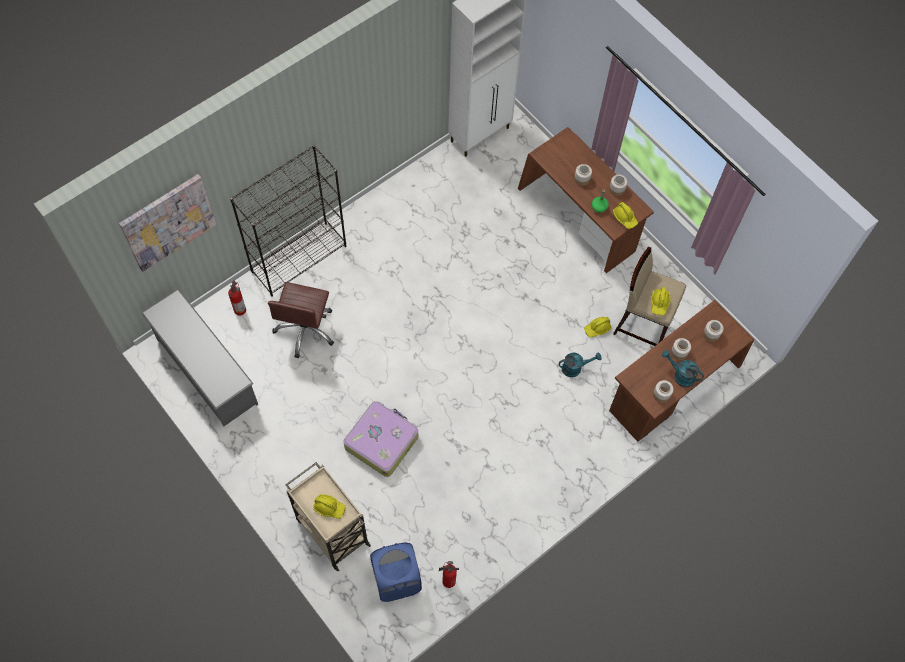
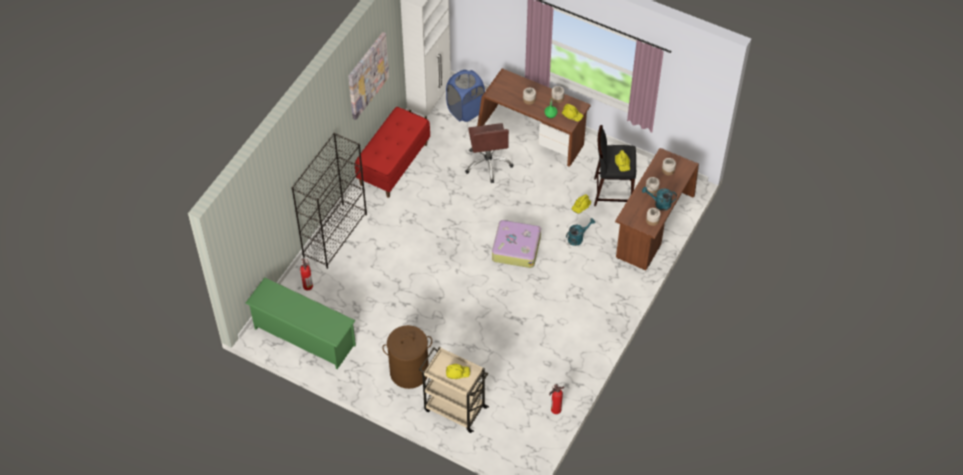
camera: 20 degrees left, 10 degrees down
(168, 222) = (259, 214): picture -> picture (367, 75)
(206, 371) = (304, 337): grey shoe rack -> green shoe rack
(302, 463) = (409, 372): none -> brown laundry basket
(306, 329) = (365, 282): brown office chair -> brown office chair (488, 163)
(381, 441) = (461, 336): suitcase -> suitcase (516, 248)
(396, 580) = (518, 423): blue laundry basket -> blue laundry basket (465, 110)
(405, 195) = (393, 164): none -> red bench
(642, 324) = (612, 192): beige stool -> black stool

